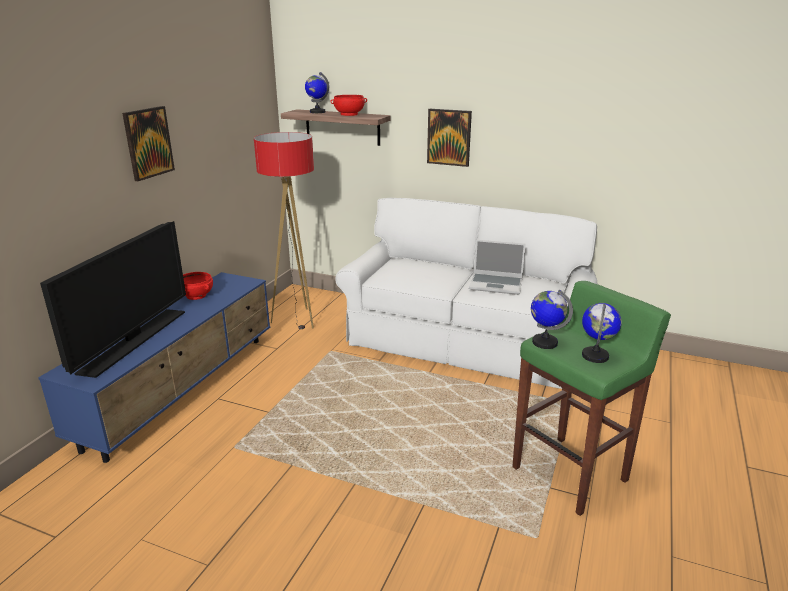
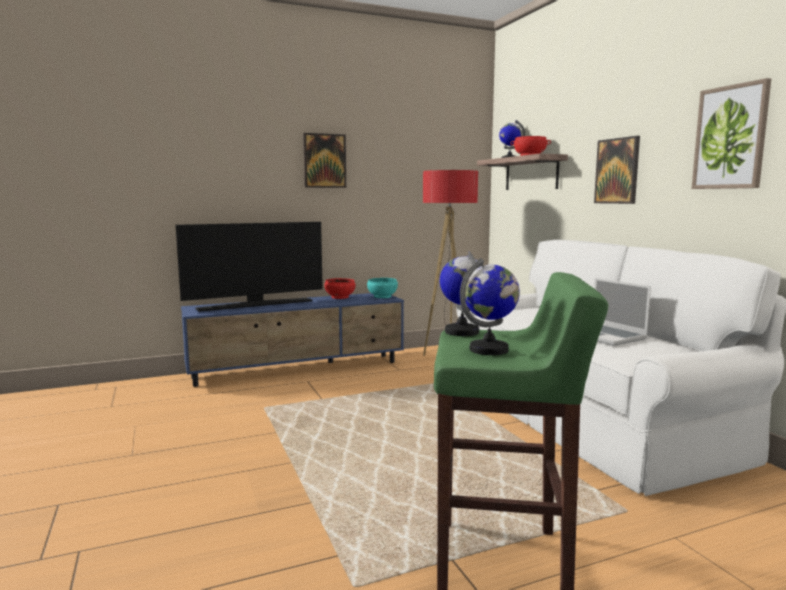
camera: 45 degrees right, 15 degrees down
(236, 281) = (382, 296): none -> turquoise bowl
(553, 125) = (730, 137): none -> picture

